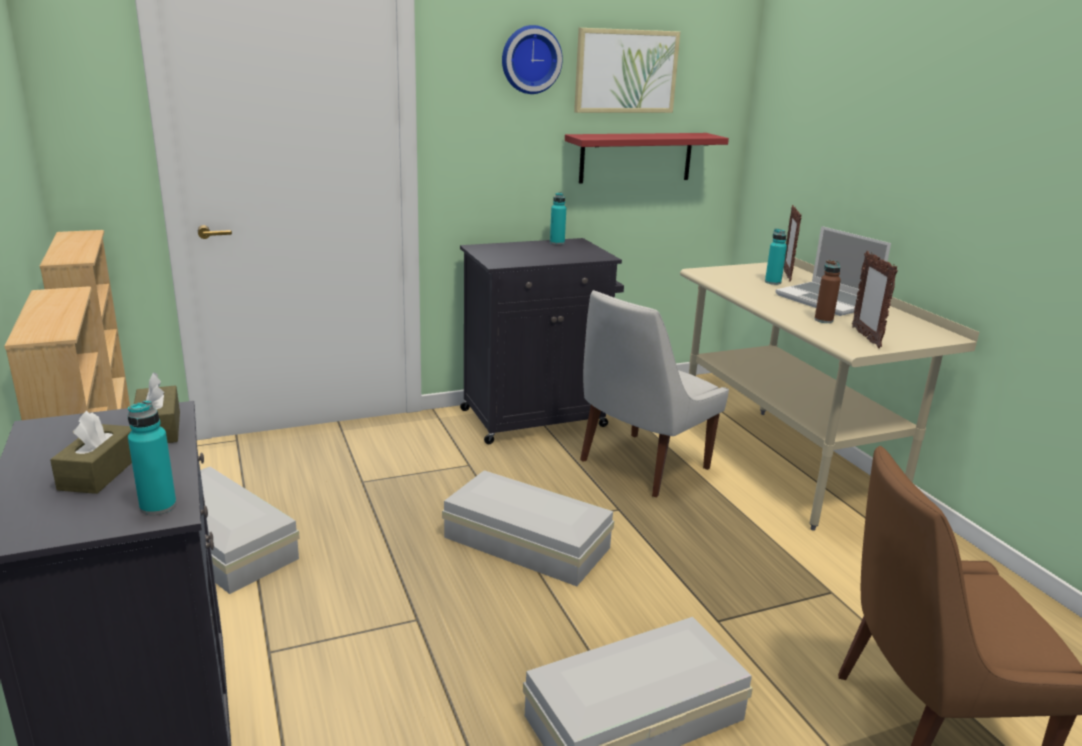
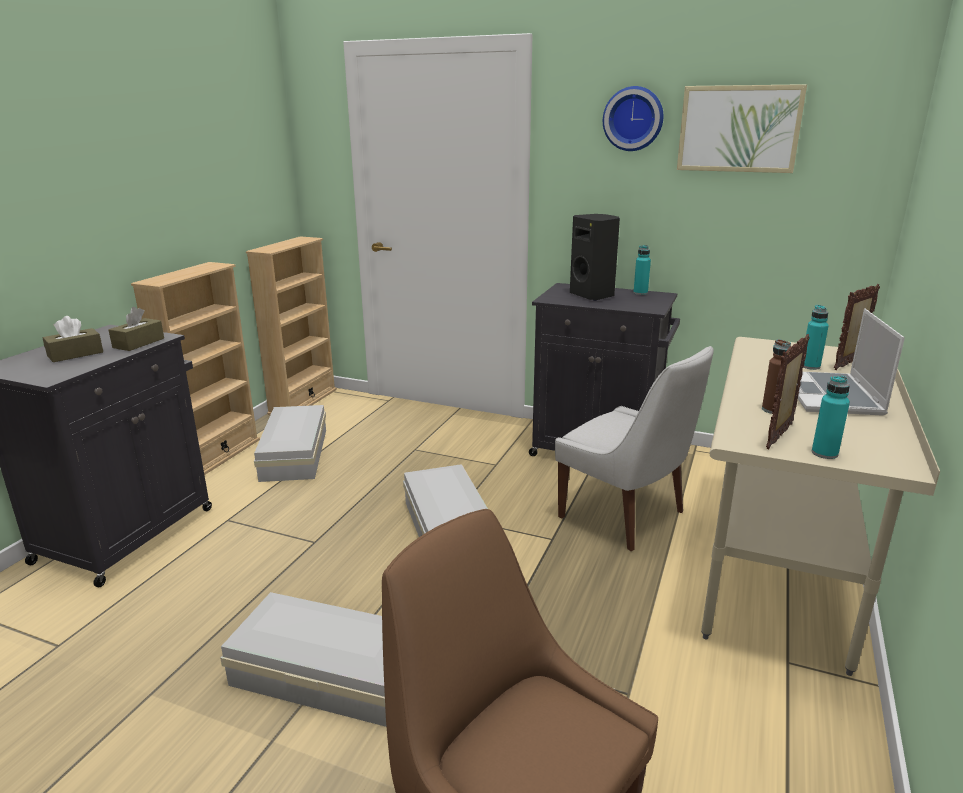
camera: 45 degrees right, 0 degrees up
(158, 506) = (53, 375): turquoise bottle -> turquoise bottle (824, 453)
(526, 252) = (593, 295): none -> black speaker
(636, 157) = (747, 219): red shelf -> none
(640, 466) = (625, 516): white chair -> white chair turned 135 degrees counterclockwise

